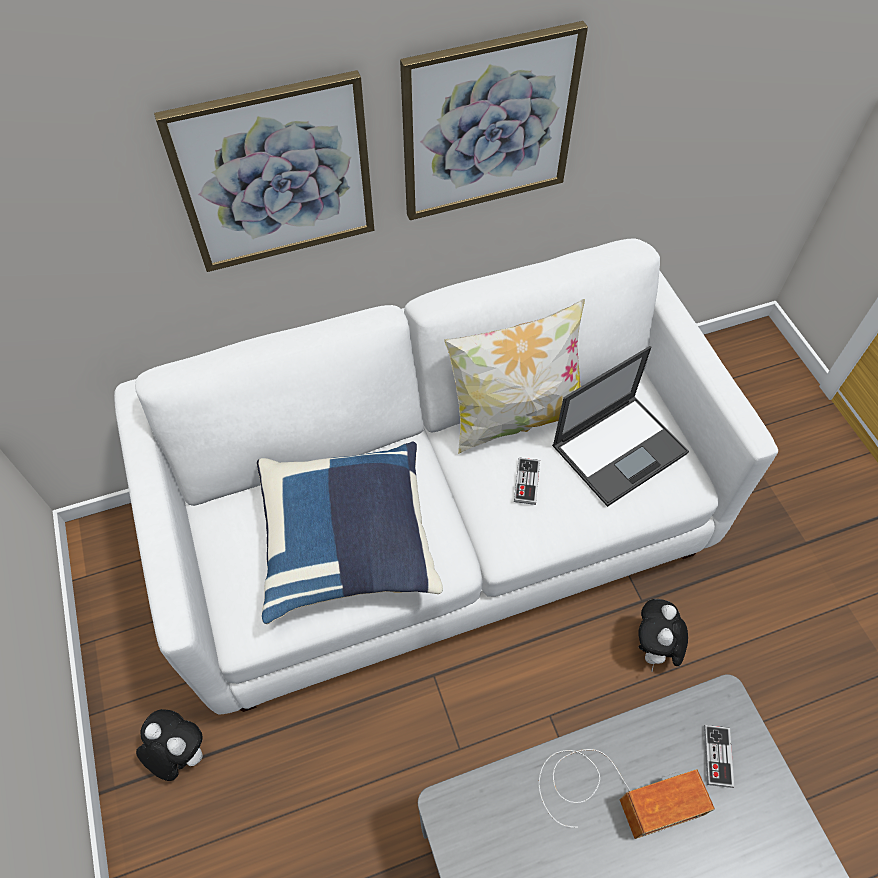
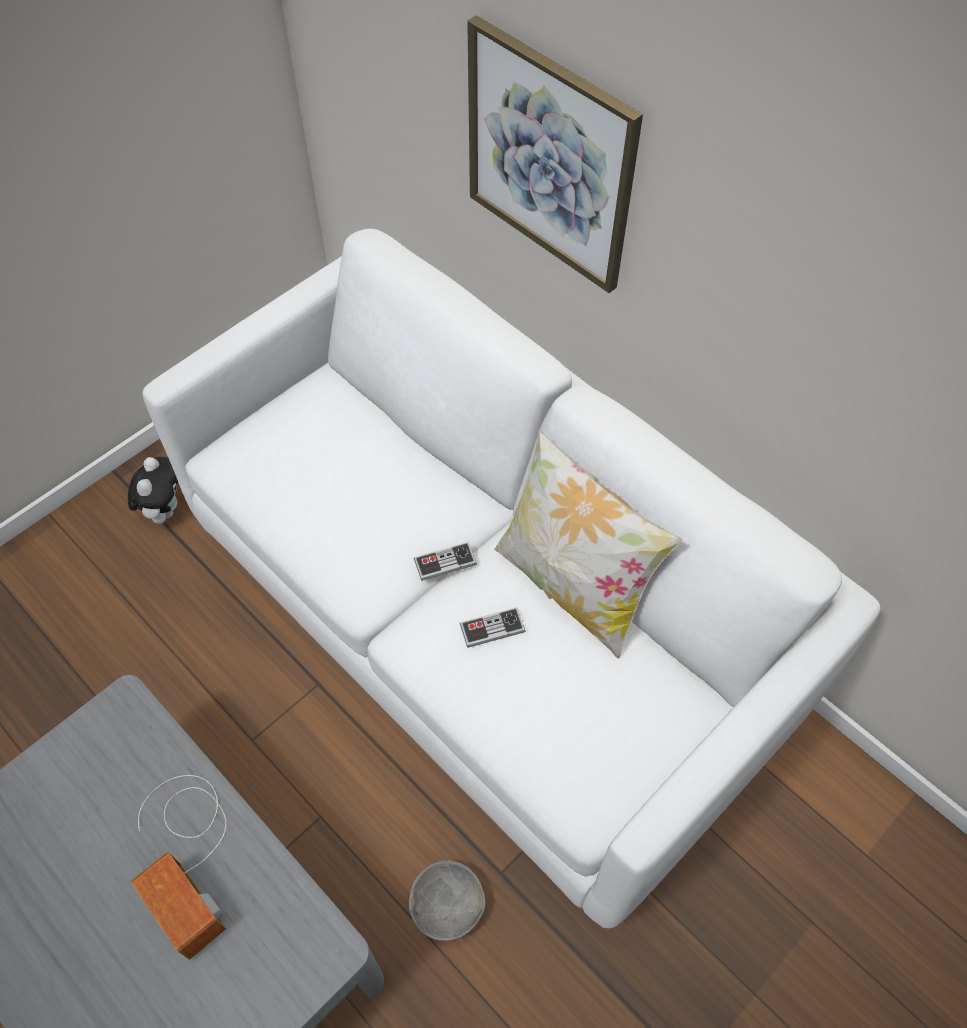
camera: 65 degrees right, 0 degrees up
(349, 542) = (341, 496): blue pillow -> none
(488, 124) = (755, 287): picture -> none
(620, 448) = (591, 711): laptop -> none
(653, 648) = (446, 906): plush toy -> grey bowl
(717, 756) = (263, 959): game controller -> game controller (445, 562)

